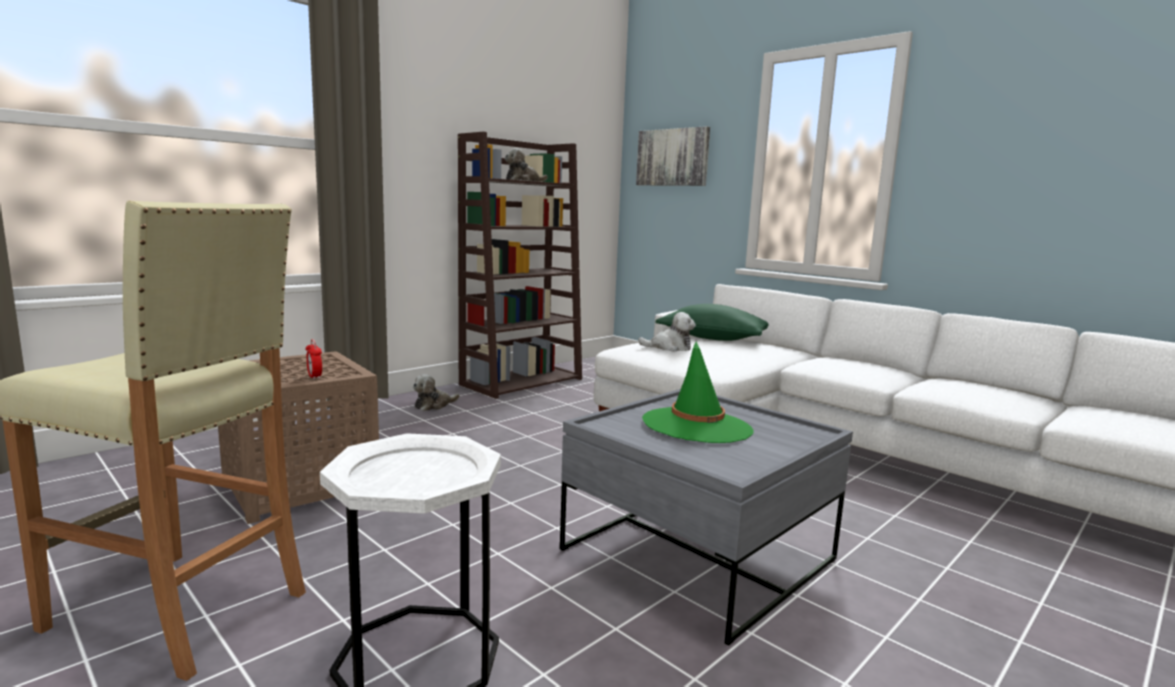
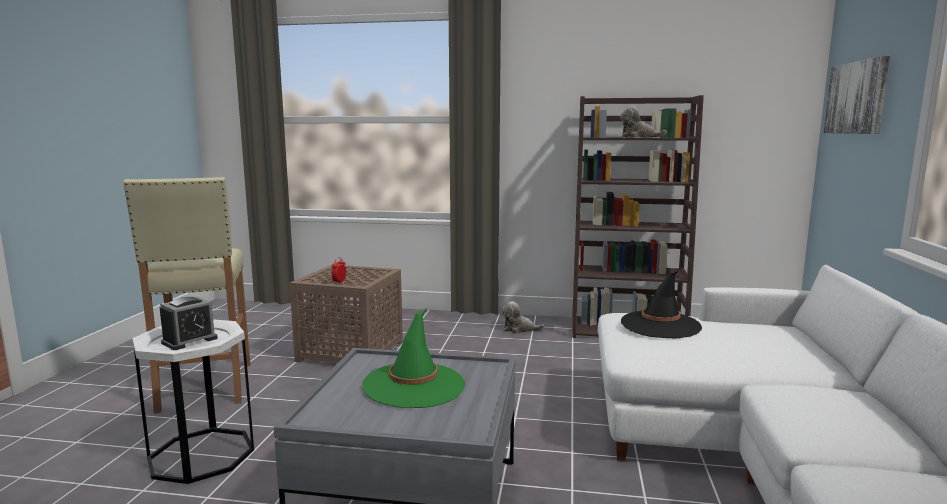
camera: 55 degrees right, 0 degrees up
(413, 472) = (189, 340): none -> alarm clock
(669, 347) = (660, 325): plush toy -> black hat
(713, 338) = (763, 330): green pillow -> none

